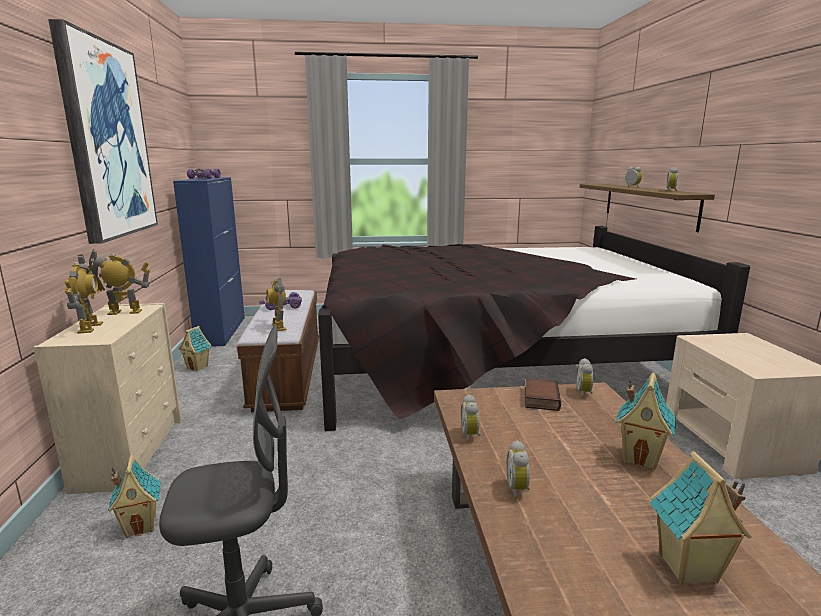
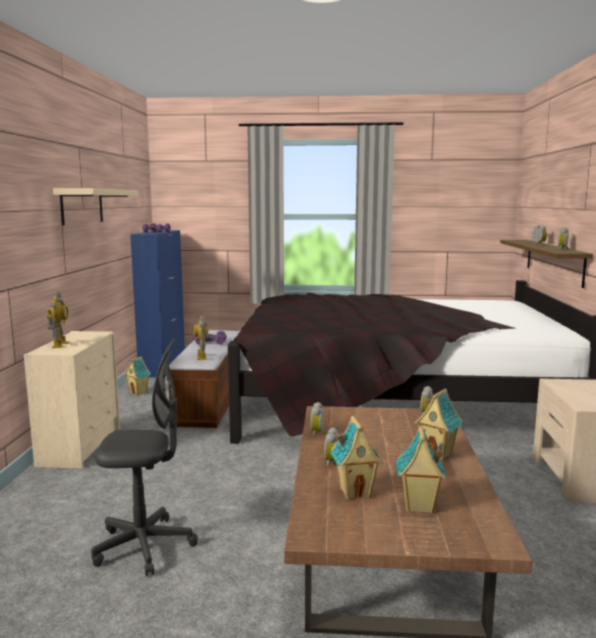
camera: 10 degrees right, 5 degrees down
(106, 140) = (82, 206): picture -> beige shelf
(125, 312) = (84, 336): toy robot -> none
(141, 526) = (84, 489): toy house -> toy house (355, 492)
(539, 398) = (387, 415): book -> none

